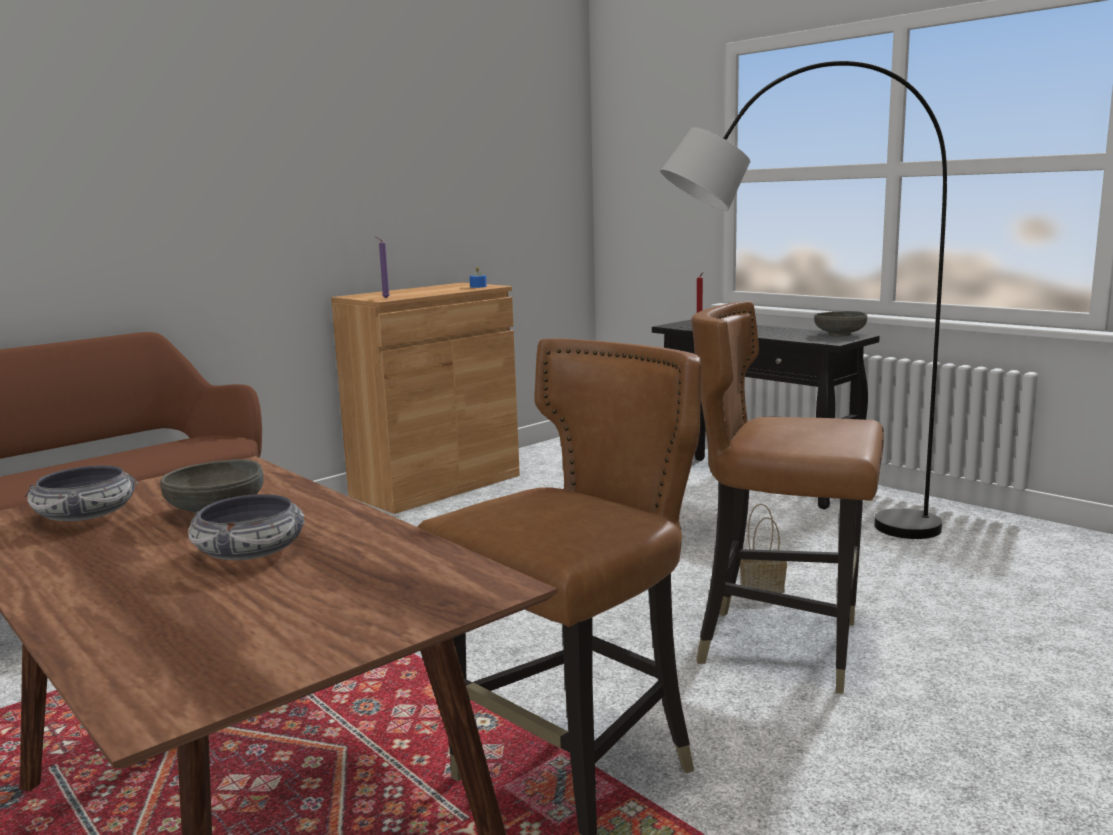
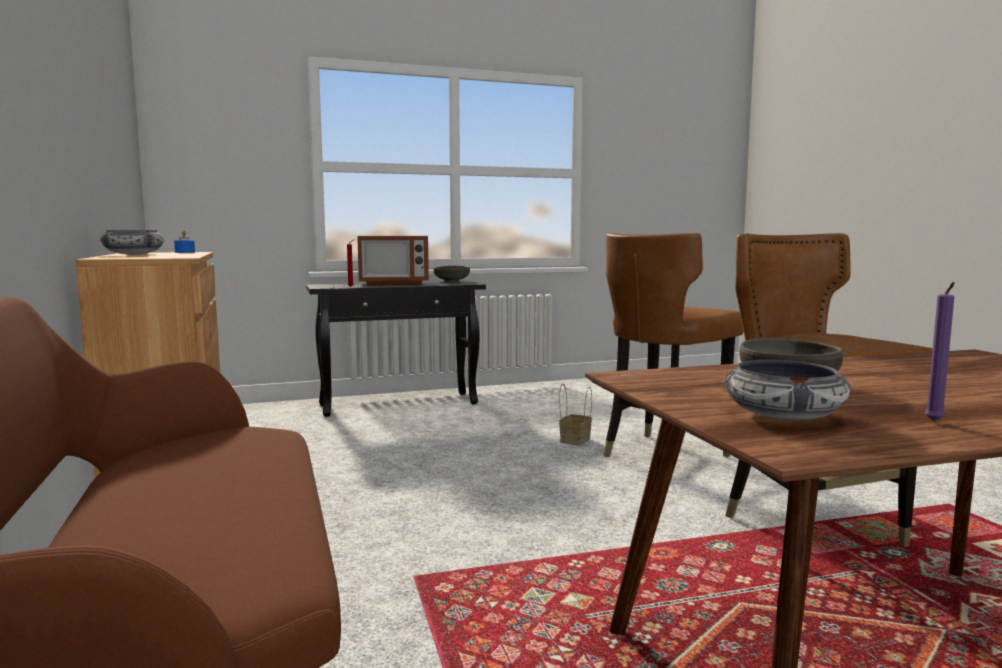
camera: 65 degrees left, 5 degrees down
(250, 552) = (914, 382): bowl -> bowl (134, 254)
(384, 298) = (176, 257): purple candle -> purple candle (934, 422)
(761, 330) = (394, 284): none -> microwave
(796, 539) = (514, 419): grey floor lamp -> none

